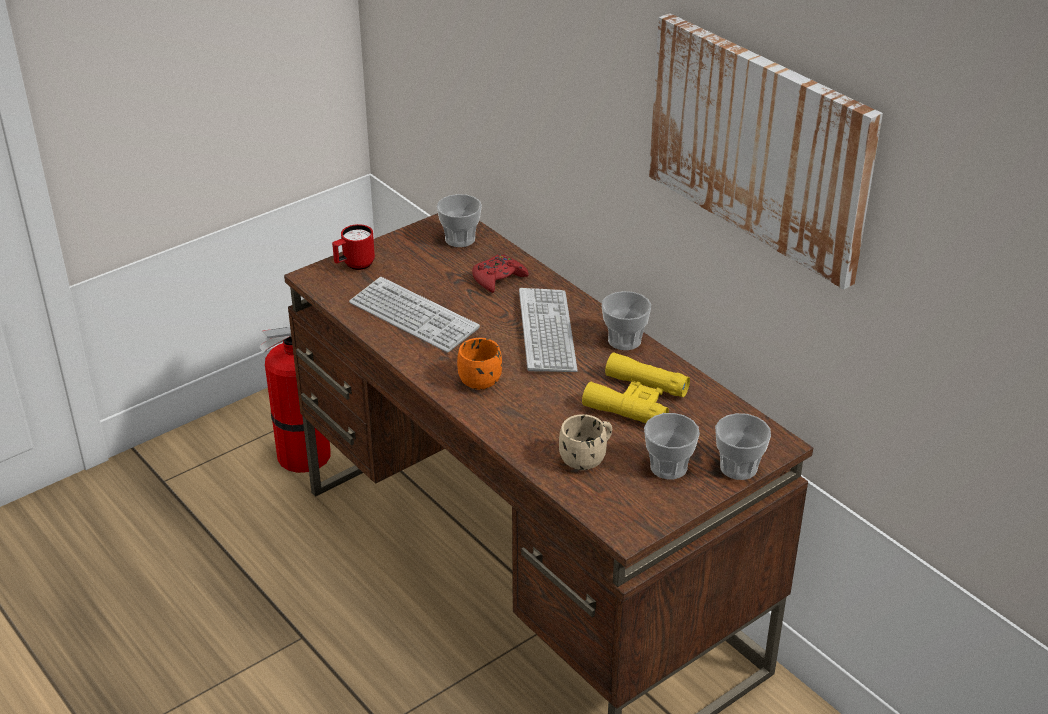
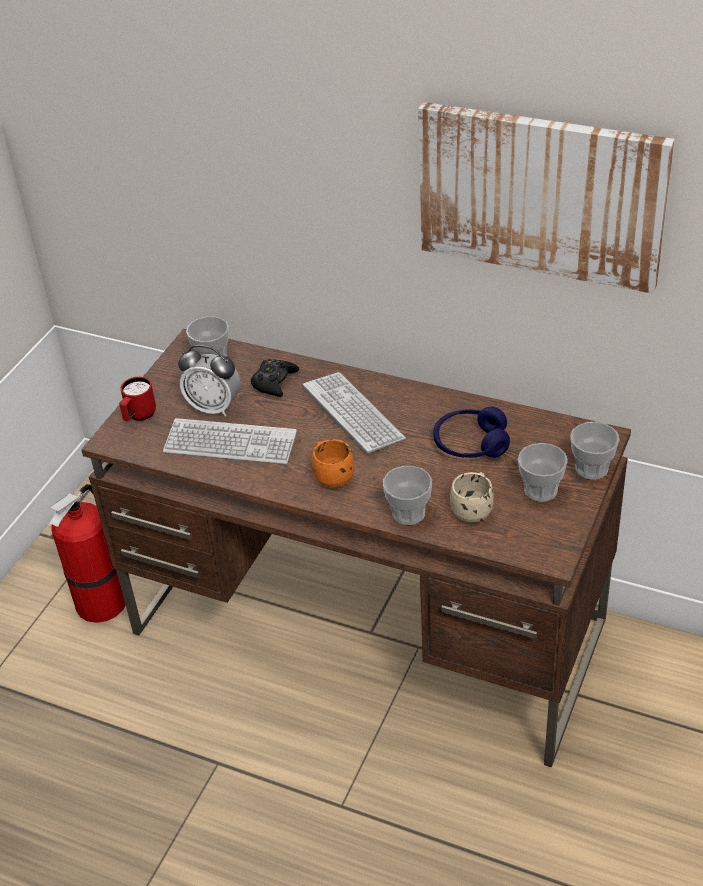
camera: 25 degrees left, 5 degrees up
(425, 281) = (214, 407): none -> alarm clock
(498, 279) = (274, 382): red game controller -> black game controller
(624, 340) = (420, 397): cup -> cup (408, 513)
(636, 400) = (470, 444): yellow binoculars -> blue headphones

